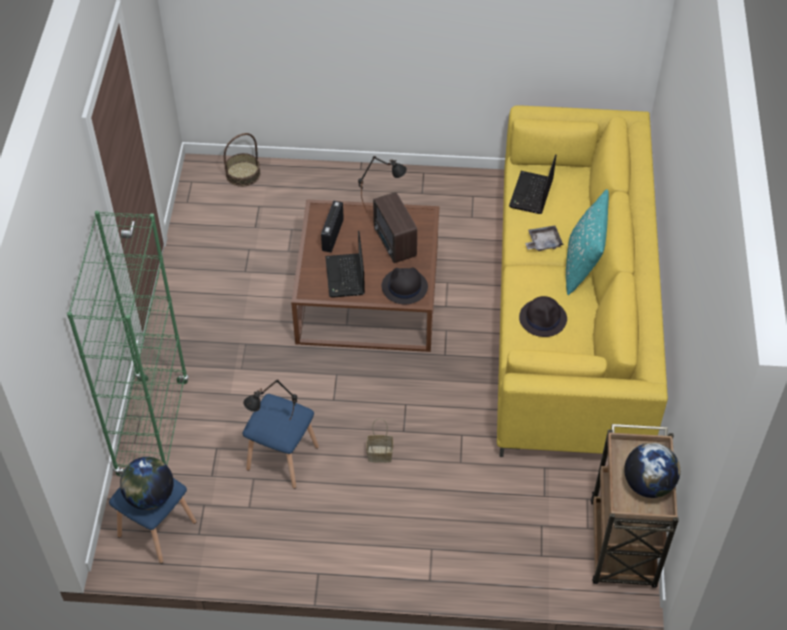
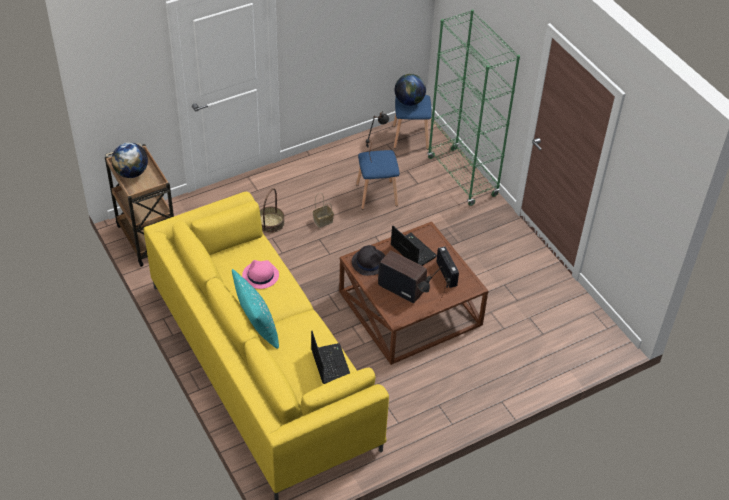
camera: 145 degrees right, 5 degrees down
(243, 174) = (580, 352): basket -> basket (270, 223)
(543, 242) = (295, 329): grey tray -> none
(543, 318) = (260, 275): black hat -> pink hat

